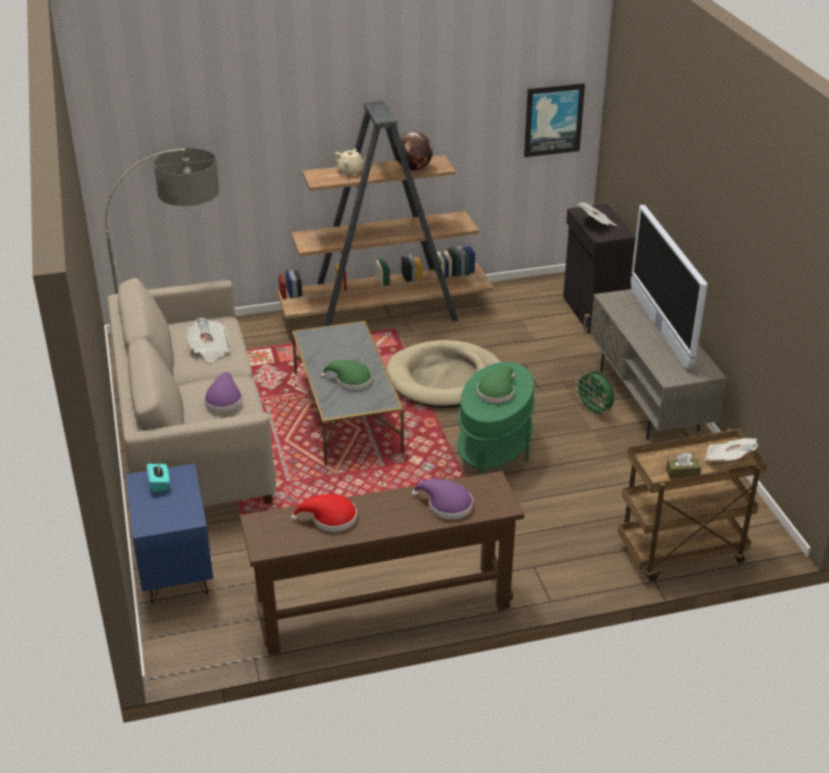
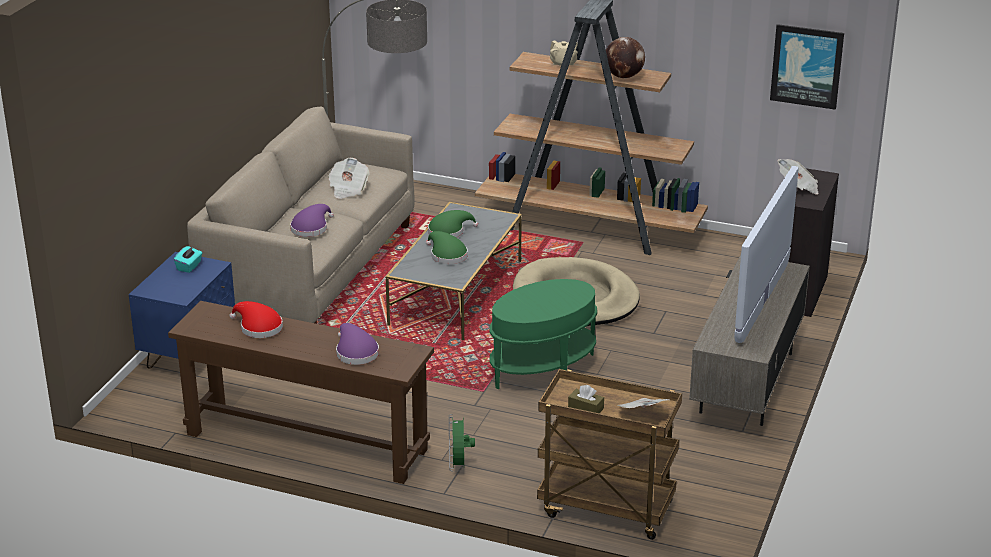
camera: 35 degrees right, 5 degrees down
(497, 391) = (542, 300): green hat -> green hat (448, 231)
(594, 411) = (680, 372): green fan -> green fan (458, 465)

